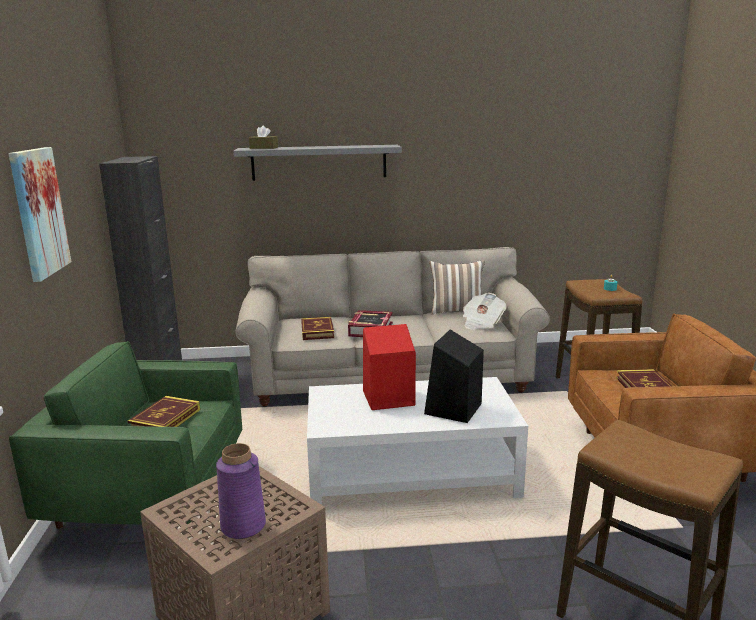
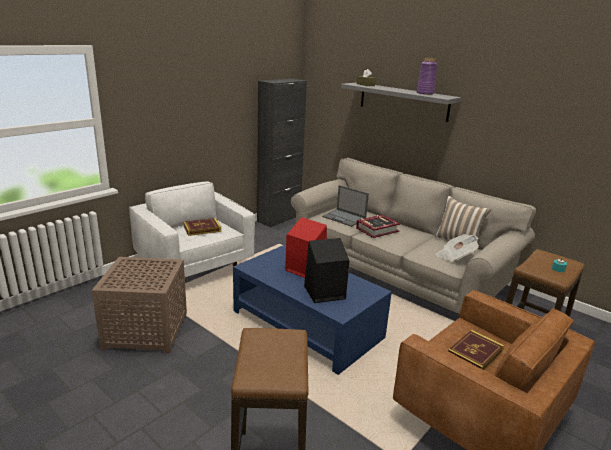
camera: 45 degrees right, 5 degrees up
(38, 212) = (186, 103): picture -> none
(151, 496) = (194, 267): green armchair -> white armchair
(243, 525) = (130, 281): purple vase -> purple vase (425, 93)
(317, 331) = (344, 218): book -> laptop
(410, 473) = (307, 324): white coffee table -> blue coffee table

